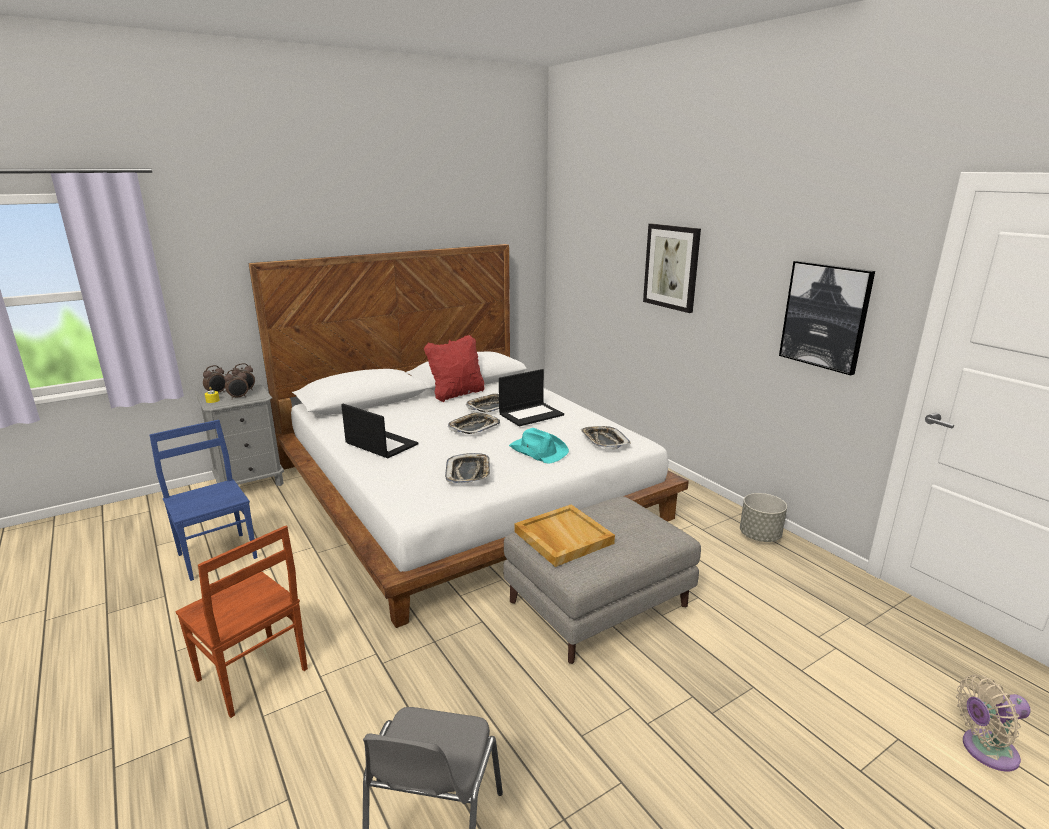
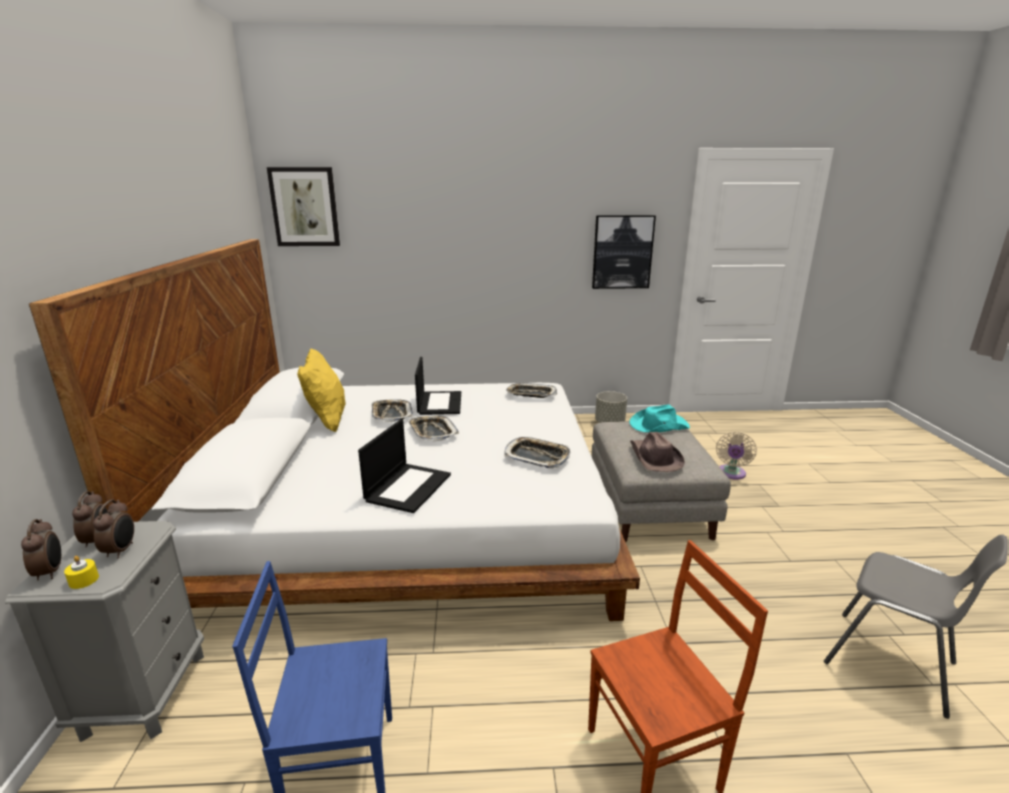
camera: 60 degrees left, 0 degrees up
(380, 444) = (408, 487): laptop -> laptop turned 135 degrees clockwise
(456, 394) = (327, 421): red pillow -> yellow pillow
(538, 451) = (519, 420): turquoise hat -> turquoise hat (658, 425)
(562, 537) = (654, 457): beige tray -> brown hat
(672, 267) = (470, 237): picture -> picture (305, 207)
(985, 750) = (819, 448): beige fan -> beige fan (731, 474)

